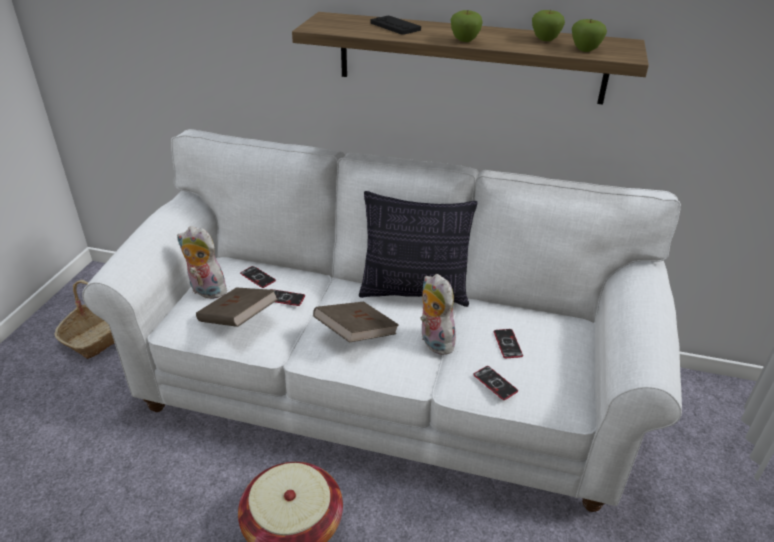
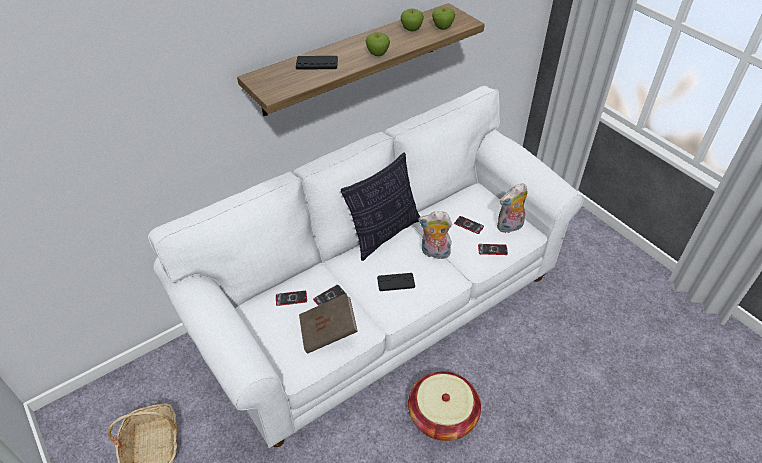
camera: 50 degrees left, 10 degrees up
(205, 291) = (275, 334): plush toy -> plush toy (509, 227)
(356, 334) = (396, 282): brown book -> black game controller

